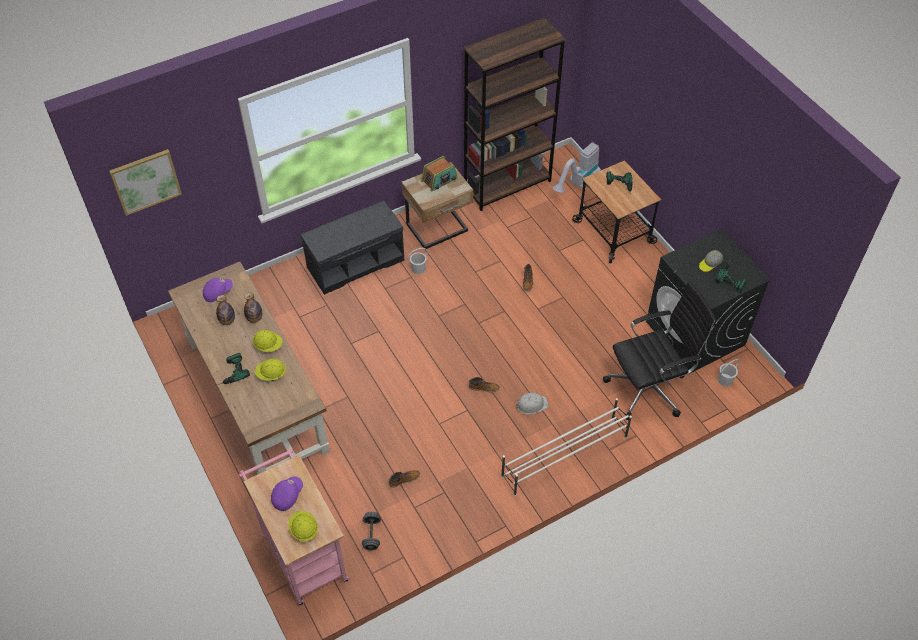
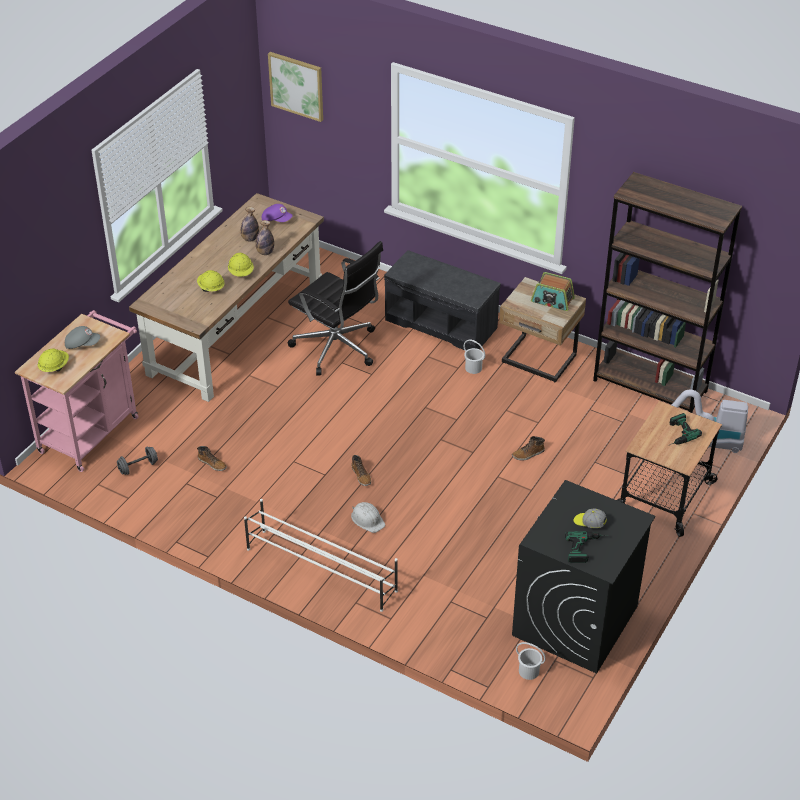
camera: 60 degrees right, 10 degrees down
(230, 372) = (195, 264): power drill -> none
(287, 496) = (82, 344): purple cap -> grey cap
(649, 388) = (463, 607): black office chair -> black office chair (337, 348)

